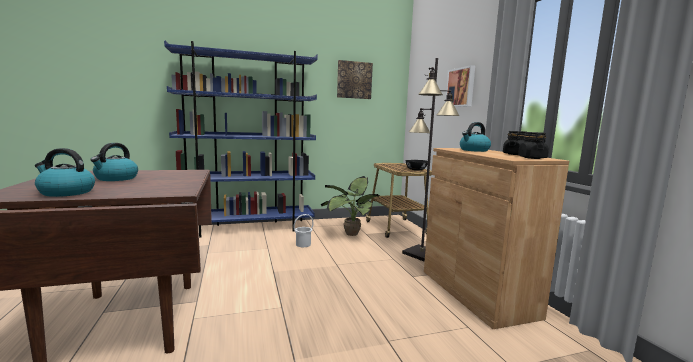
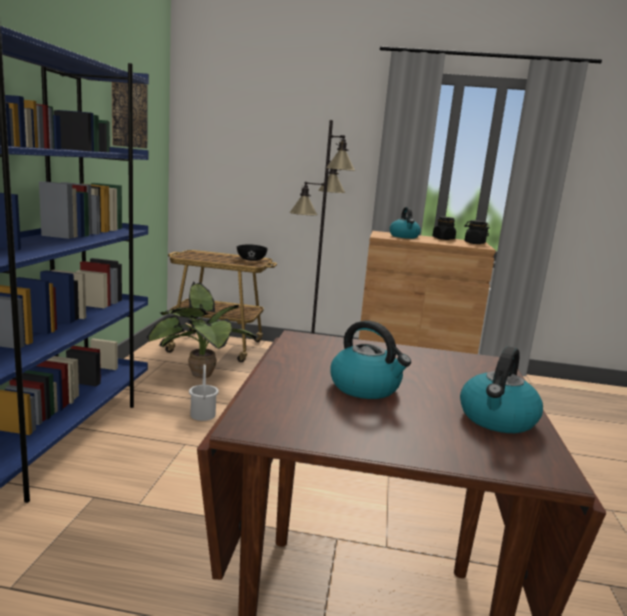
camera: 65 degrees left, 5 degrees up
(461, 87) = (309, 151): picture -> none

